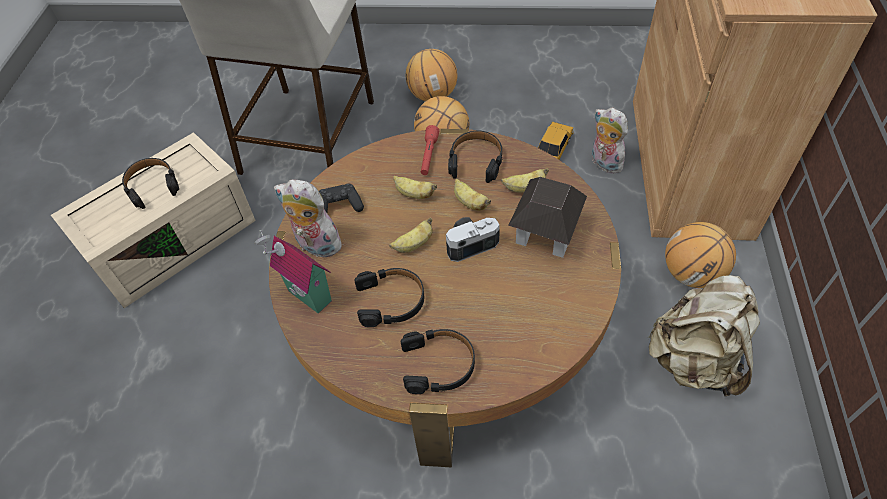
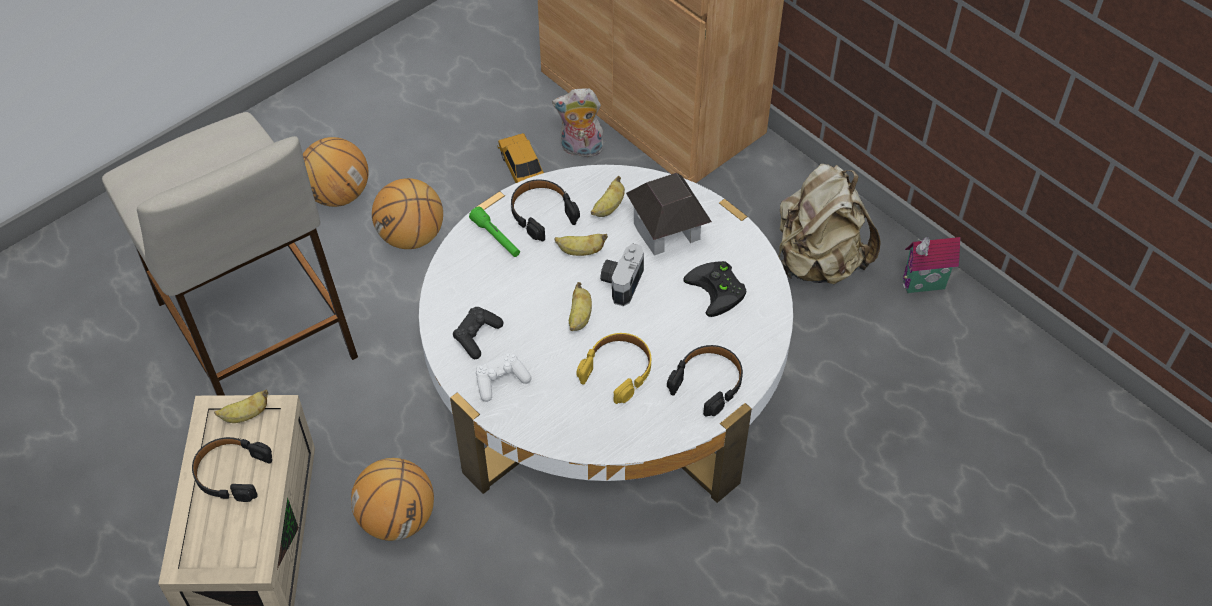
camera: 50 degrees left, 0 degrees up
(307, 298) = (550, 422): toy house -> toy house (924, 286)
(315, 245) = (501, 381): plush toy -> white game controller
(391, 301) = (617, 370): black headphones -> yellow headphones
(414, 194) = (527, 279): banana -> banana (245, 415)
(429, 155) = (496, 238): red flashlight -> green flashlight
(448, 317) = (606, 381): brown coffee table -> white coffee table
(531, 305) = (719, 291): none -> black game controller
(692, 274) = (749, 195): basketball -> basketball (398, 518)

